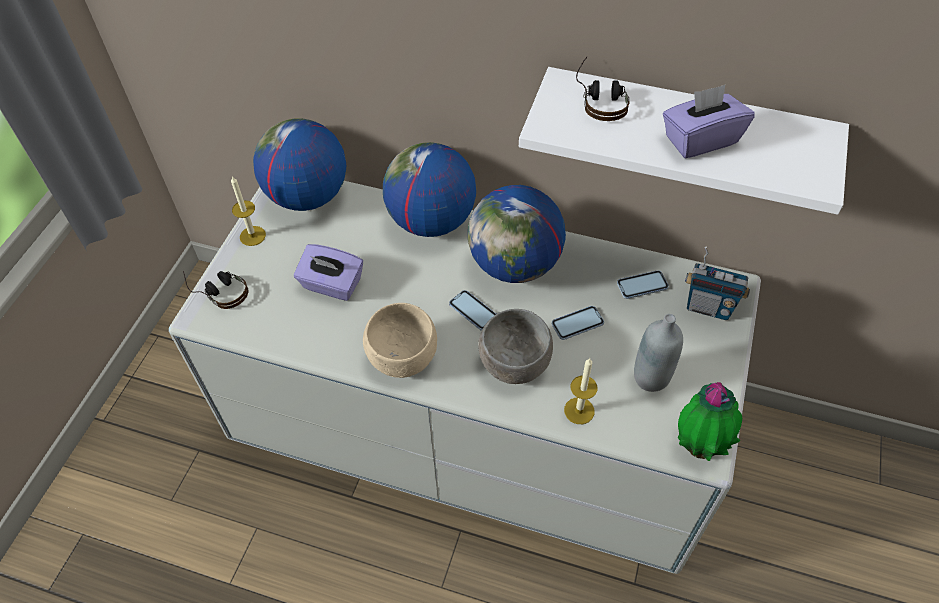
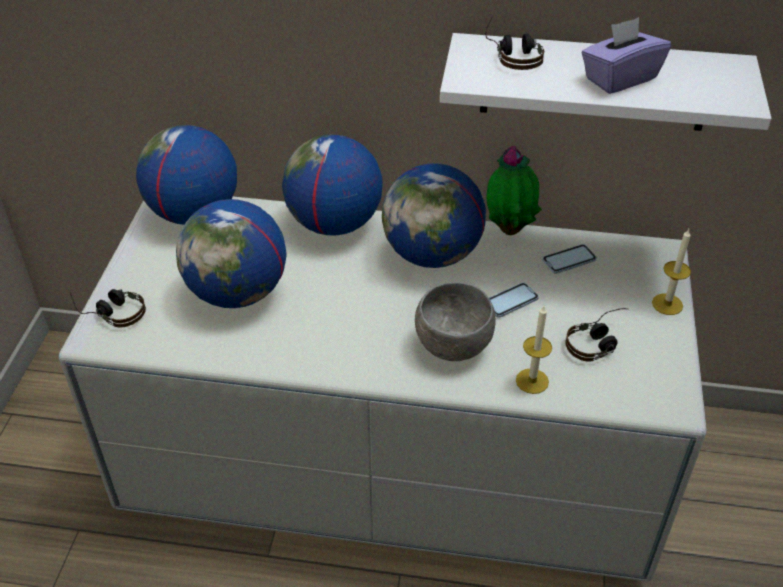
camera: 10 degrees left, 10 degrees down
(252, 236) = (139, 256): candle -> candle (667, 304)
(332, 285) = (238, 293): purple tissue box -> globe
(401, 358) = (330, 353): beige bowl -> none
(473, 311) = (398, 301): phone -> none
(651, 377) = (599, 342): grey bottle -> headphones
(699, 446) = (664, 399): potted plant -> potted plant (509, 229)
(708, 307) = (641, 273): radio -> none

